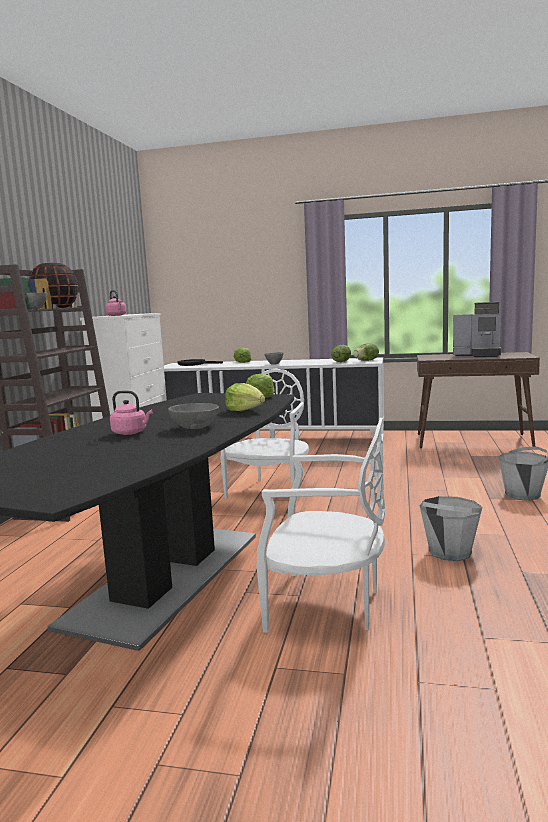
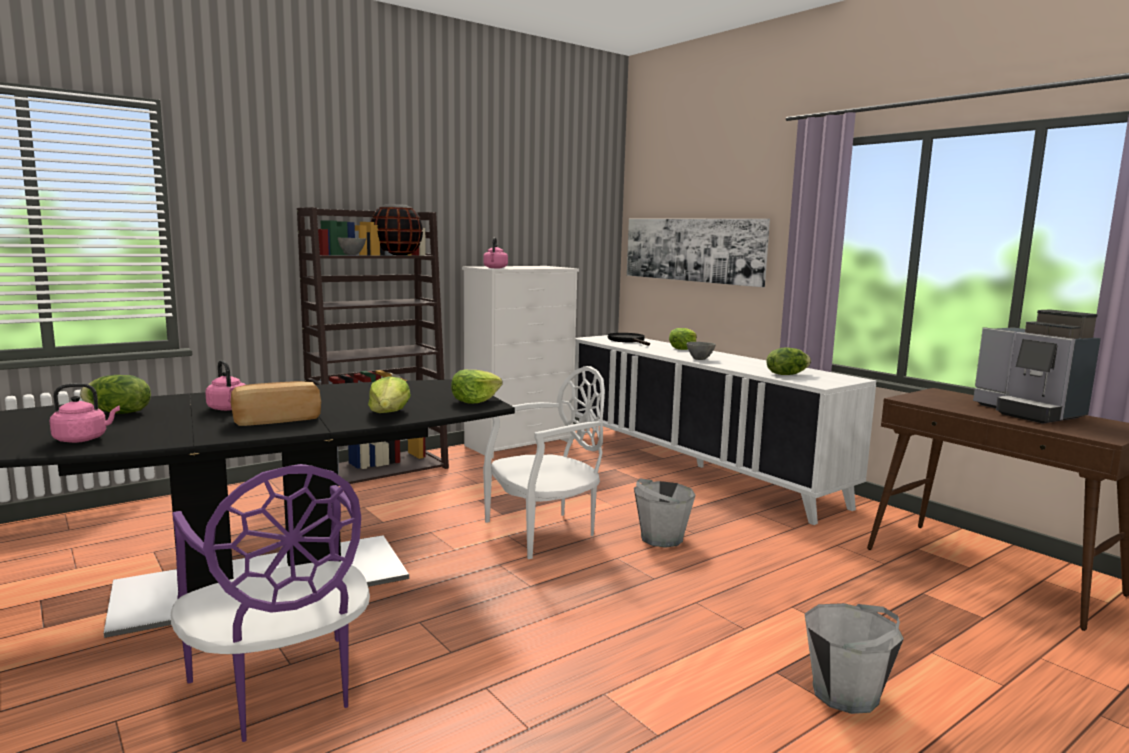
camera: 40 degrees right, 0 degrees up
(119, 466) = (83, 439): none -> pink kettle
(195, 427) = (277, 419): grey bowl -> bread
(221, 294) = (692, 250): none -> picture
(327, 605) = (281, 690): white chair -> purple chair
(366, 360) = (824, 380): lettuce -> lettuce (118, 413)
(449, 552) = (530, 712): grey bucket -> grey bucket (661, 538)

